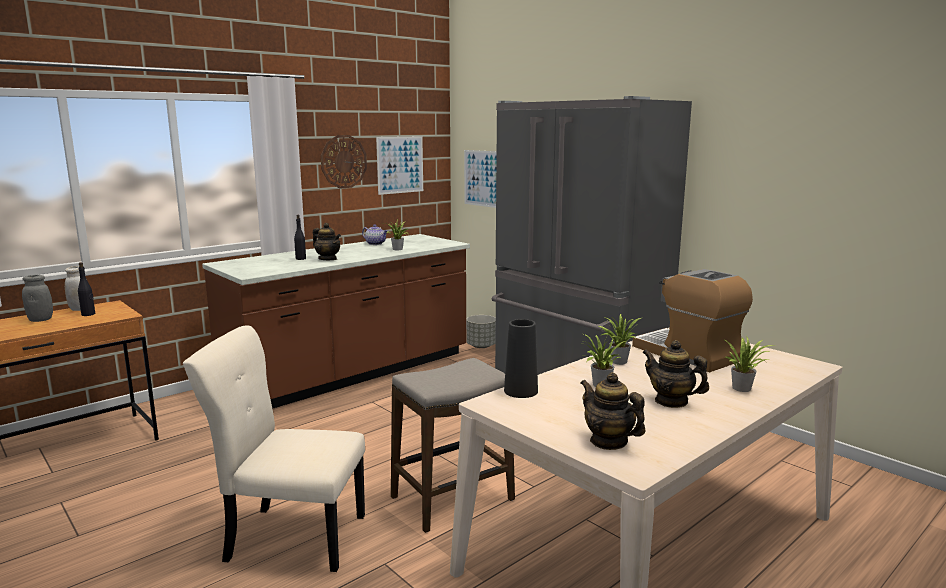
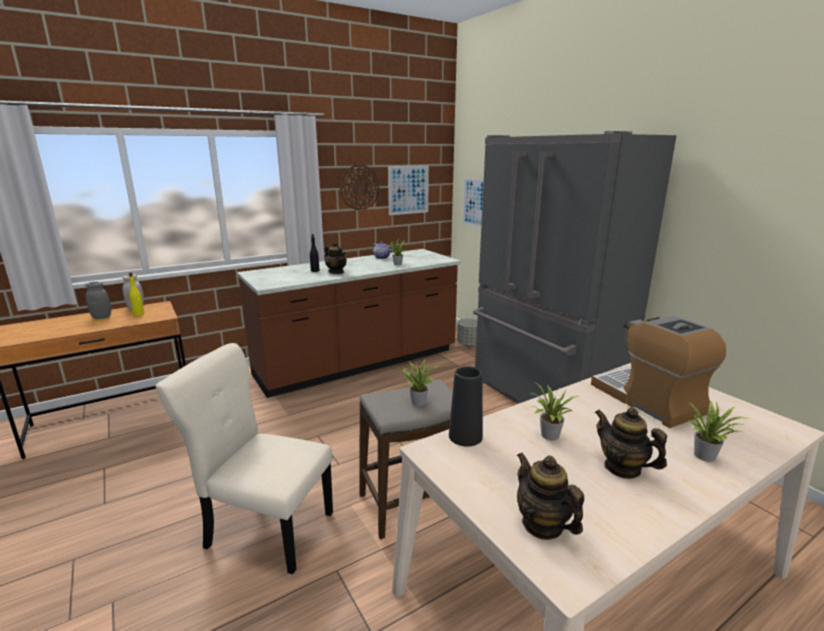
camera: 10 degrees right, 5 degrees up
(88, 314) = (139, 314): black bottle -> yellow bottle
(617, 361) = (572, 403): potted plant -> potted plant (418, 401)

